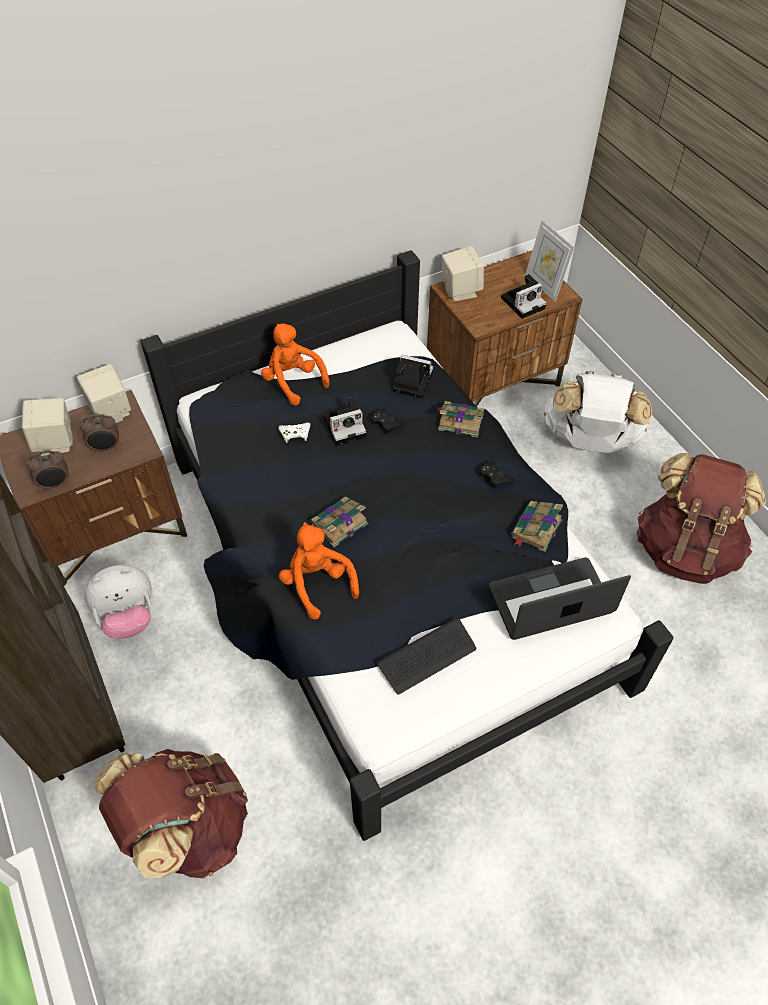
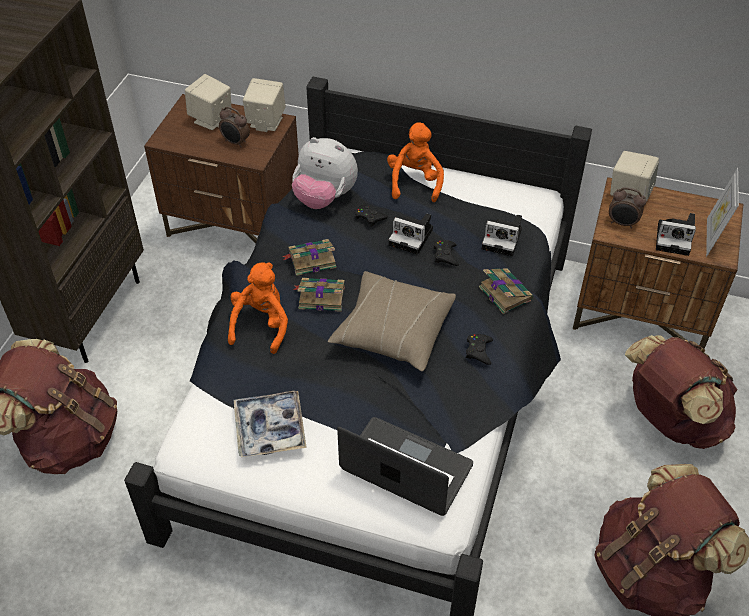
camera: 45 degrees right, 5 degrees down
(55, 484) = (181, 145): alarm clock -> alarm clock (622, 223)
(128, 617) = (180, 284): plush toy -> plush toy (324, 198)
(295, 434) = (369, 217): white game controller -> black game controller
(411, 381) = (503, 239): camera -> camera turned 135 degrees clockwise
(421, 509) = (392, 331): none -> beige pillow
(427, 657) = (270, 429): keyboard -> tray
(535, 529) = (461, 411): book -> book (311, 260)
(588, 441) = (671, 420): white backpack -> brown backpack

